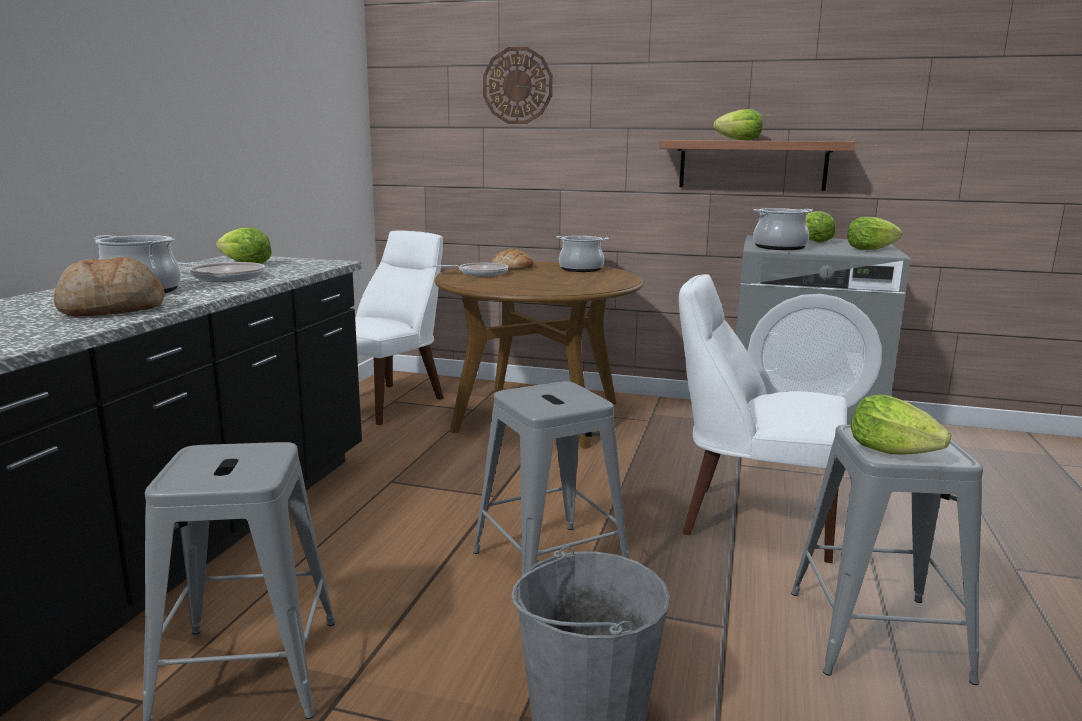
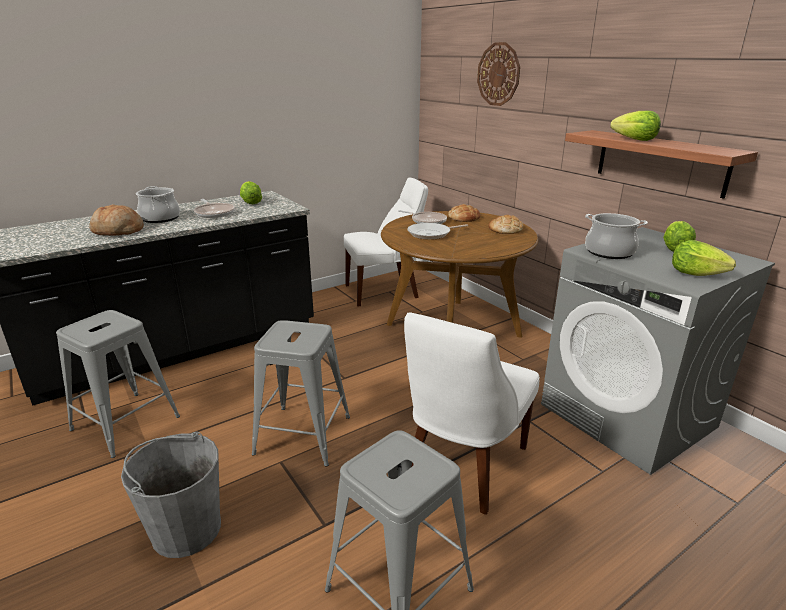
camera: 40 degrees right, 10 degrees up
(517, 281) = (431, 234): none -> frying pan
(581, 269) = (505, 229): cooking pot -> bread
(751, 520) = (462, 466): white chair -> white chair turned 120 degrees counterclockwise
(890, 451) = (373, 468): lettuce -> none

